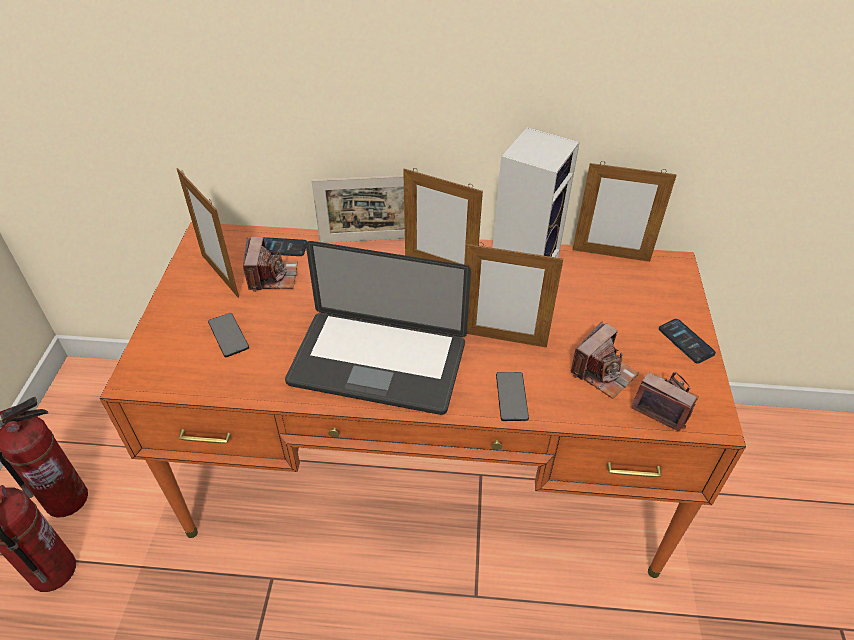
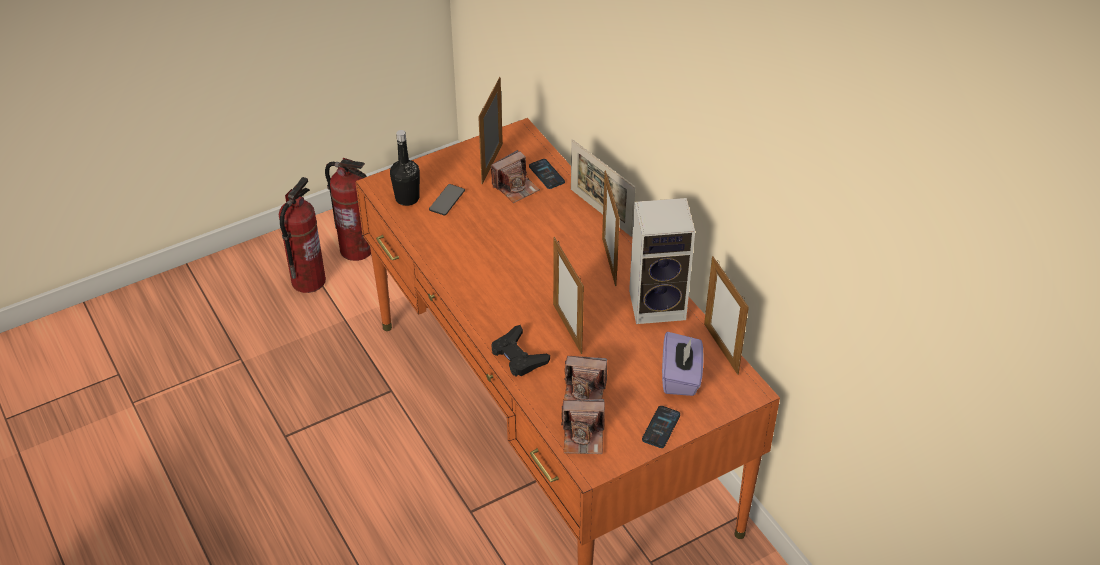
camera: 55 degrees right, 0 degrees up
(185, 366) = (407, 198): none -> black bottle
(378, 363) = (488, 279): laptop -> none
(511, 397) = (518, 356): phone -> black game controller
(628, 296) = (681, 377): none -> purple tissue box
(664, 404) = (583, 436): camera -> camera turned 90 degrees clockwise

